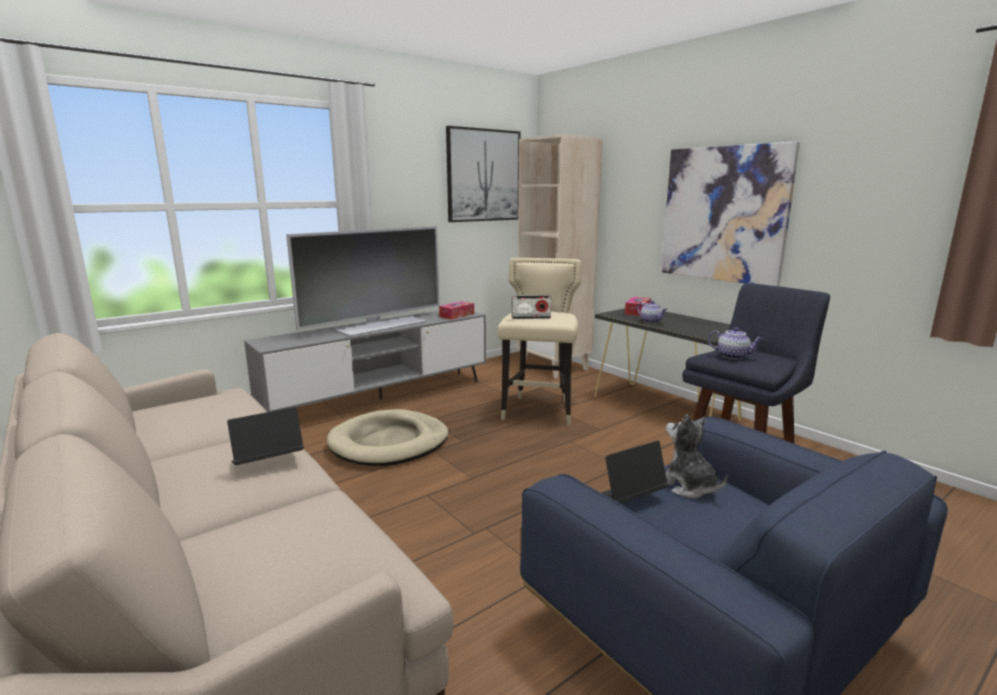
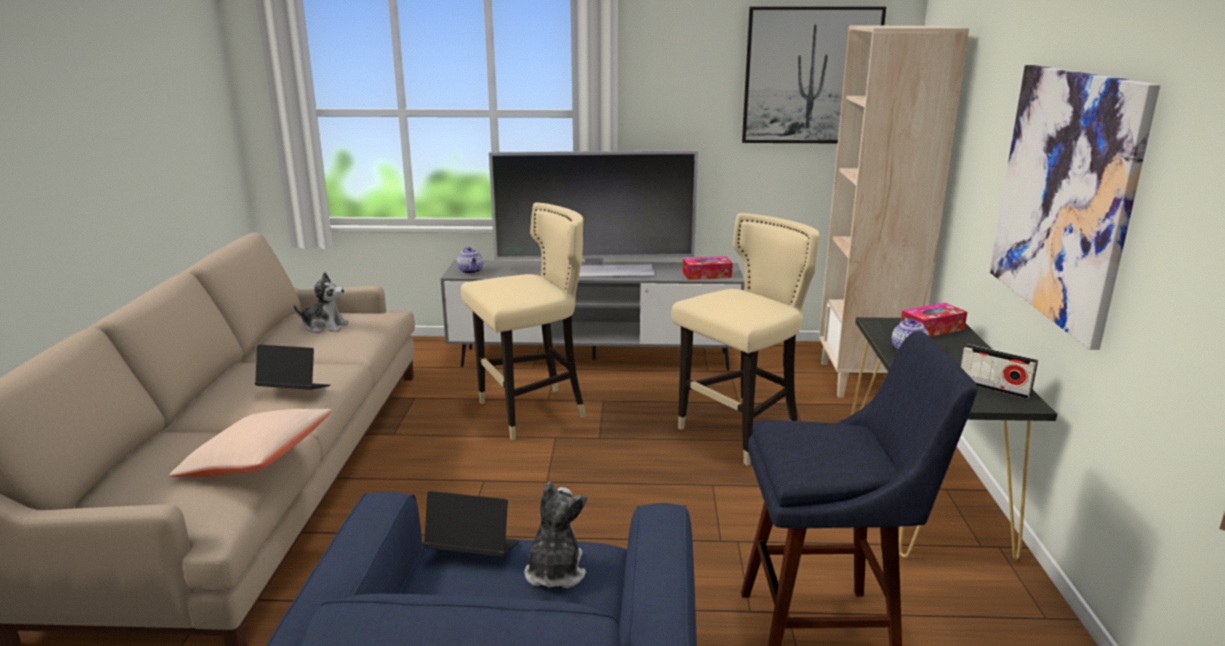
camera: 40 degrees right, 5 degrees up
(190, 413) = (325, 327): none -> plush toy
(345, 521) = (257, 462): none -> beige pillow
(389, 443) = (531, 412): beige dog bed -> beige stool
(531, 318) = (718, 304): radio -> radio (994, 388)
(733, 356) = (804, 438): teapot -> teapot (471, 271)

